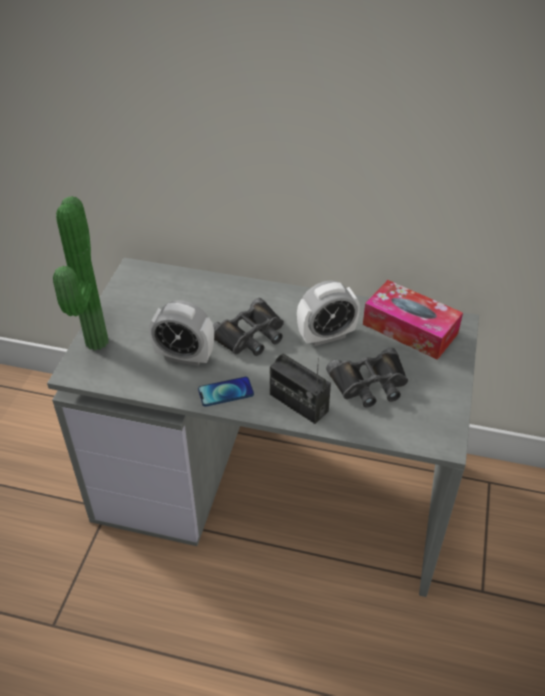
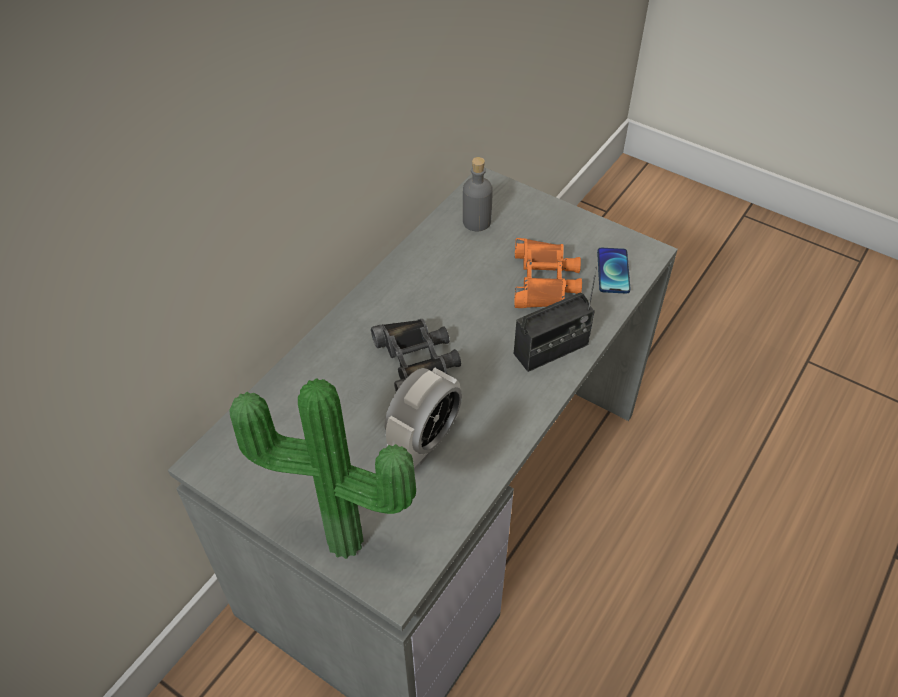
camera: 70 degrees left, 5 degrees up
(226, 392) = (507, 413): phone -> phone (613, 271)
(326, 336) = (454, 293): alarm clock -> none
(370, 383) = (545, 280): black binoculars -> orange binoculars
(410, 329) = (476, 222): tissue box -> grey bottle

